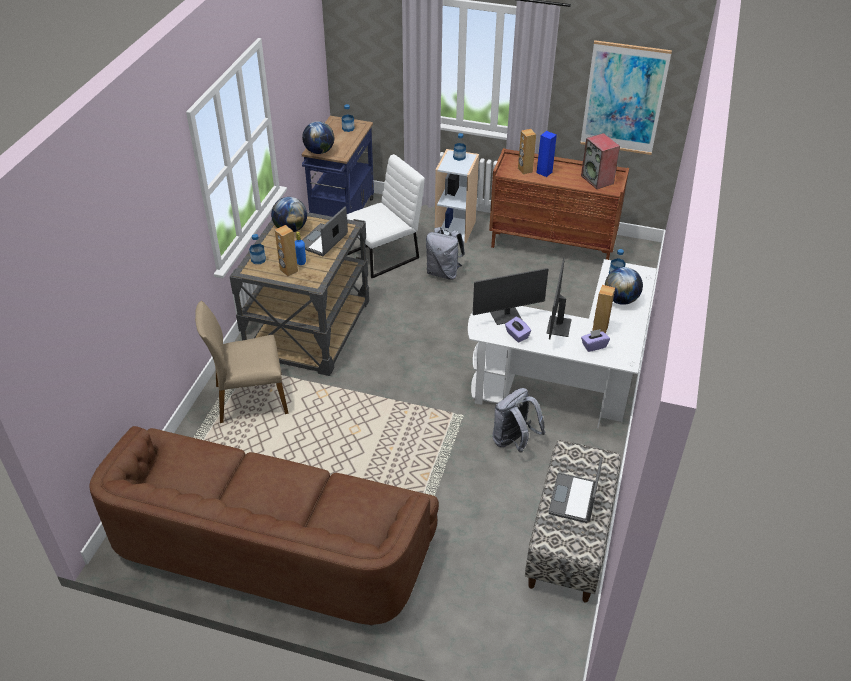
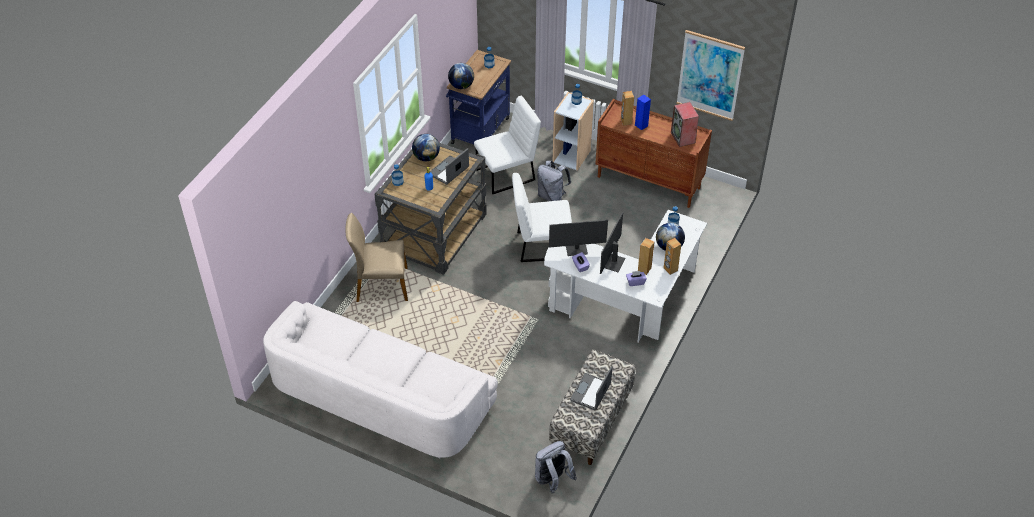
camera: 10 degrees right, 5 degrees up
(270, 547) = (380, 397): brown sofa -> white sofa
(288, 270) = (419, 194): brown speaker -> brown speaker (670, 269)
(444, 327) = (541, 245): none -> white chair
(514, 441) = (571, 344): grey backpack -> grey backpack (552, 480)

